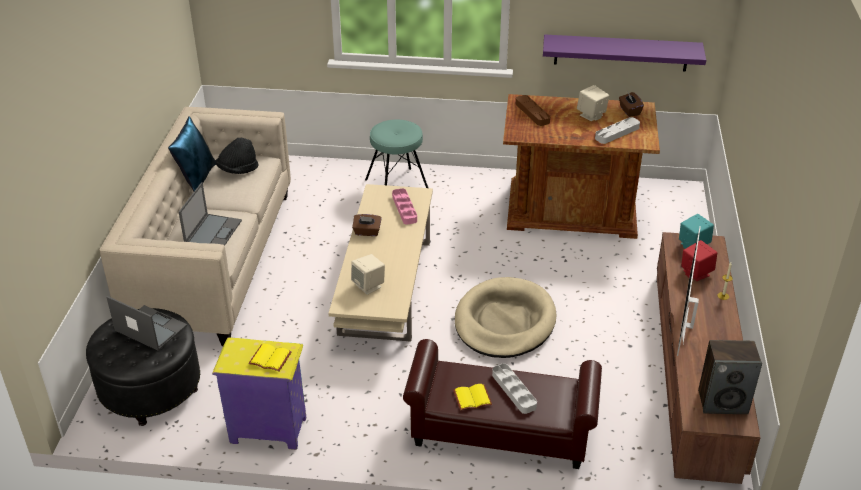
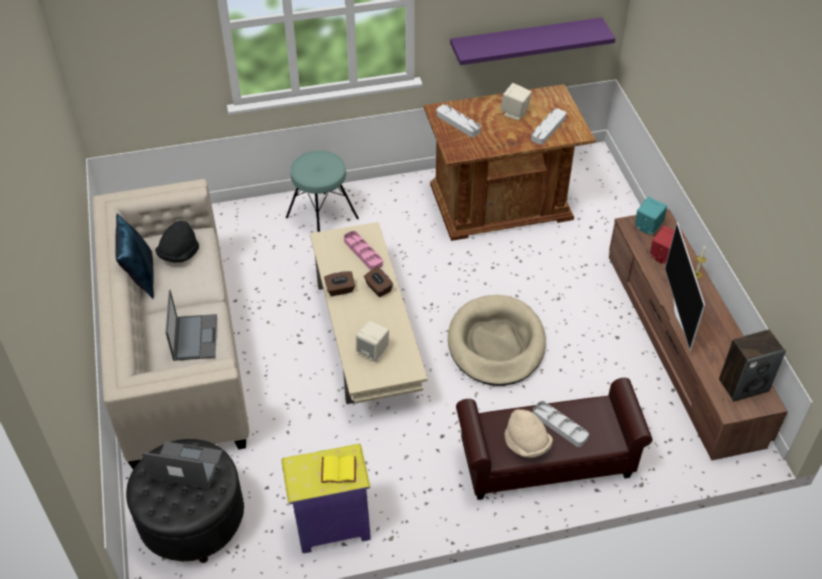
camera: 20 degrees left, 10 degrees up
(472, 397) = (526, 444): yellow book -> beige hat
(532, 113) = (458, 123): brown tray -> grey tray
(629, 111) = (547, 100): brown tissue box -> brown tissue box (378, 288)

